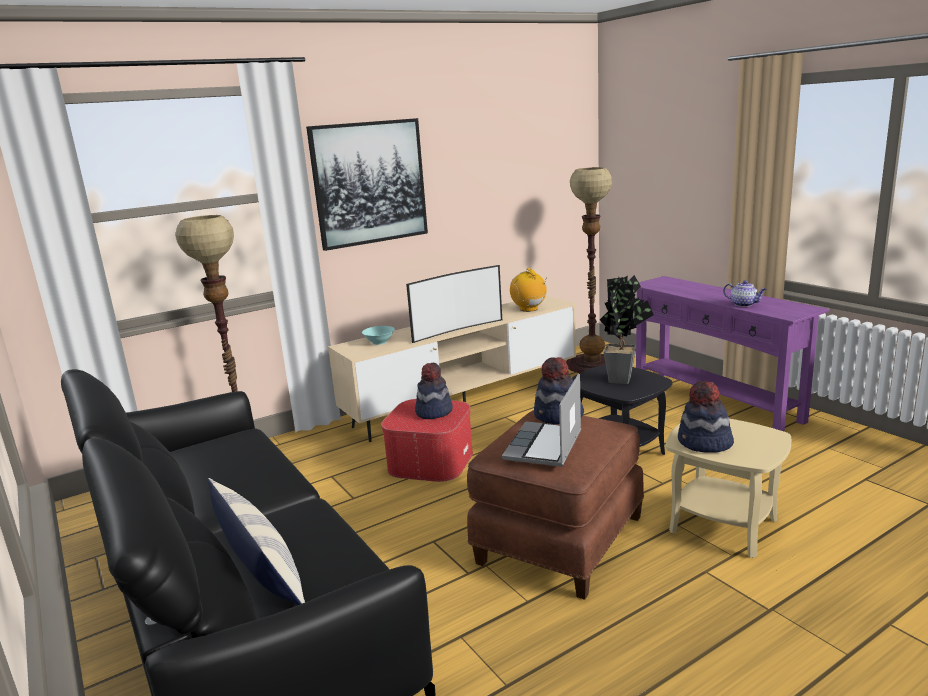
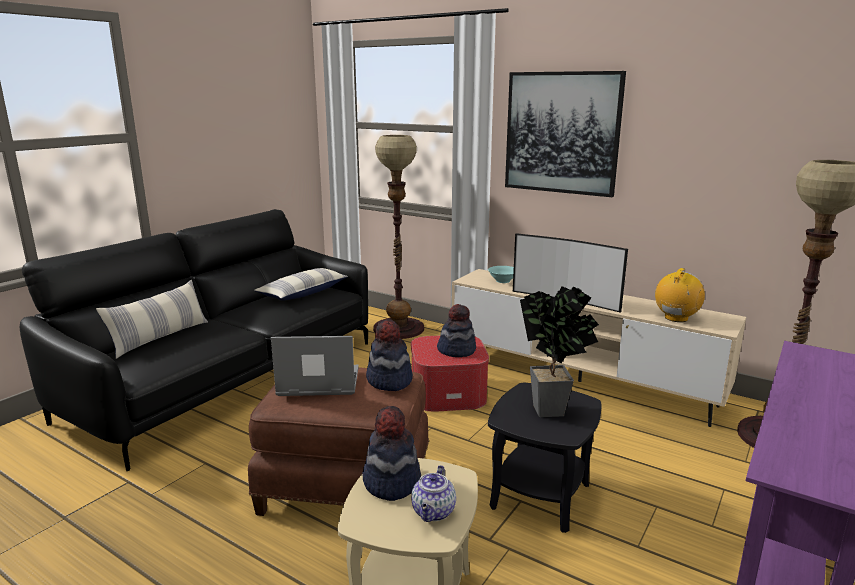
camera: 65 degrees right, 0 degrees up
(220, 454) = (303, 293): none -> pillow
(744, 304) = (793, 428): teapot -> teapot (433, 512)

